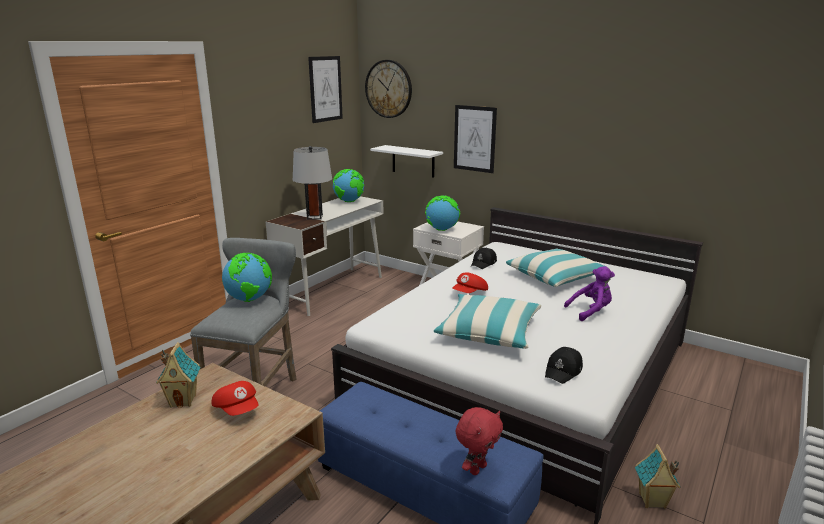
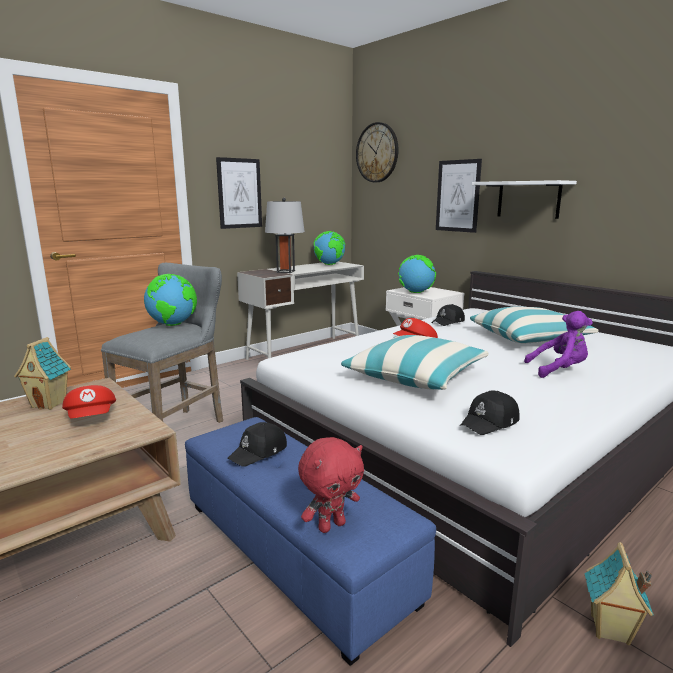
camera: 15 degrees right, 5 degrees down
(325, 89) = (312, 150): picture -> picture (239, 193)
(387, 416) = (259, 452): none -> black cap
(413, 161) = (397, 226): white shelf -> white shelf (528, 199)

